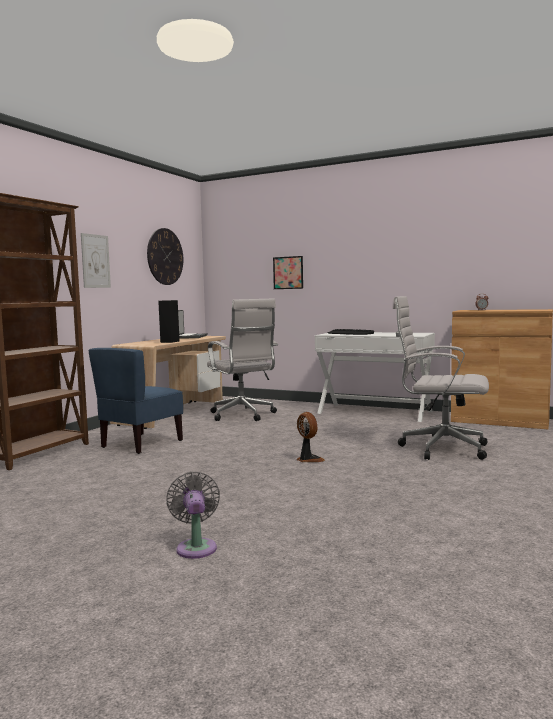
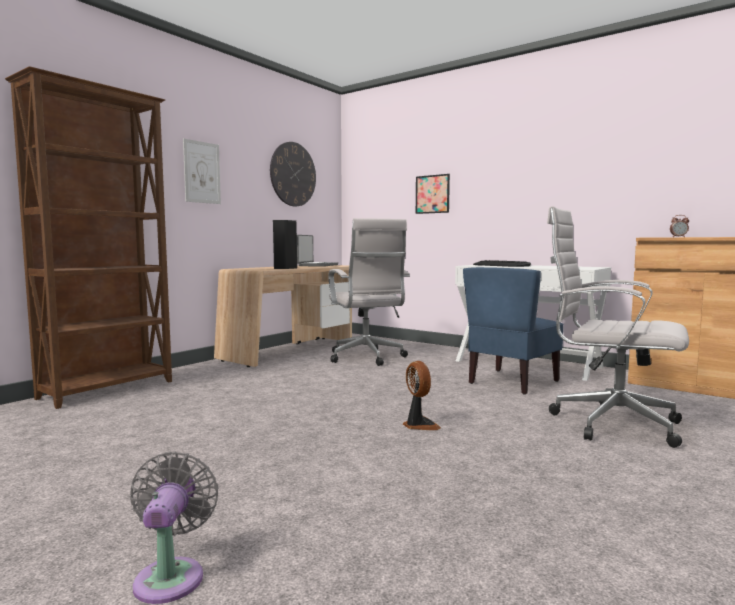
camera: 10 degrees right, 0 degrees up
(141, 444) = (228, 386): blue chair -> blue chair (512, 382)

